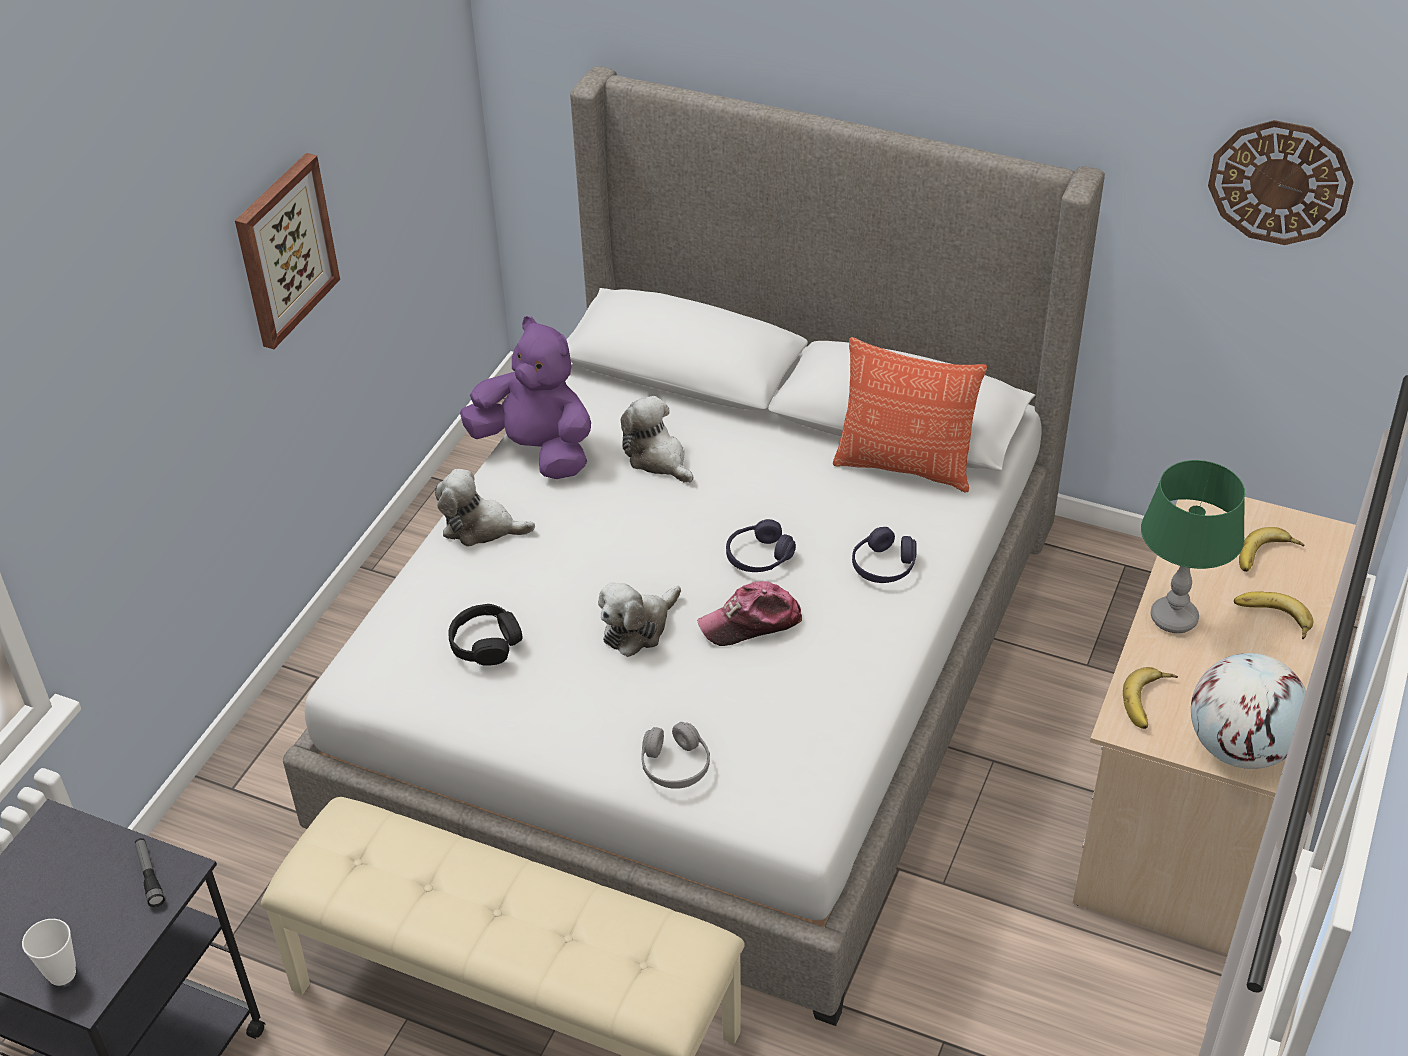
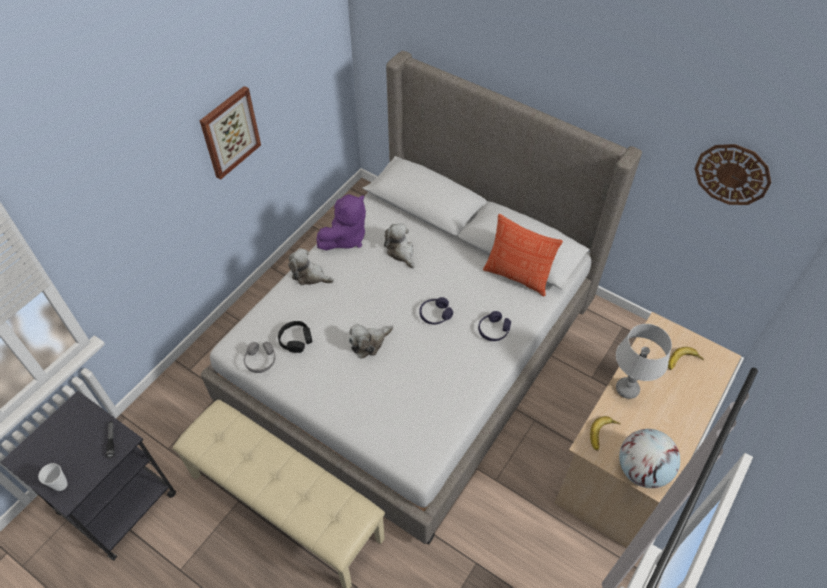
camera: 10 degrees right, 10 degrees up
(536, 450) = (345, 238): purple plush toy -> purple plush toy turned 90 degrees clockwise
(675, 766) = (367, 422): grey headphones -> grey headphones (260, 360)
(751, 622) = (422, 350): cap -> none
(1173, 618) = (627, 389): green table lamp -> grey table lamp
(1271, 619) = (676, 399): banana -> none

